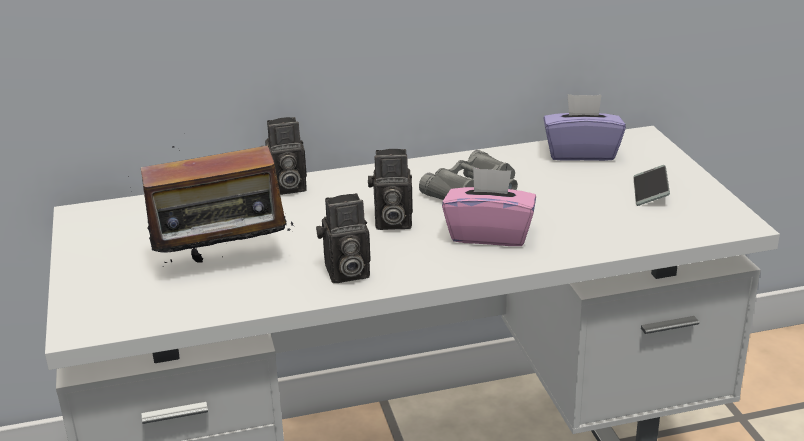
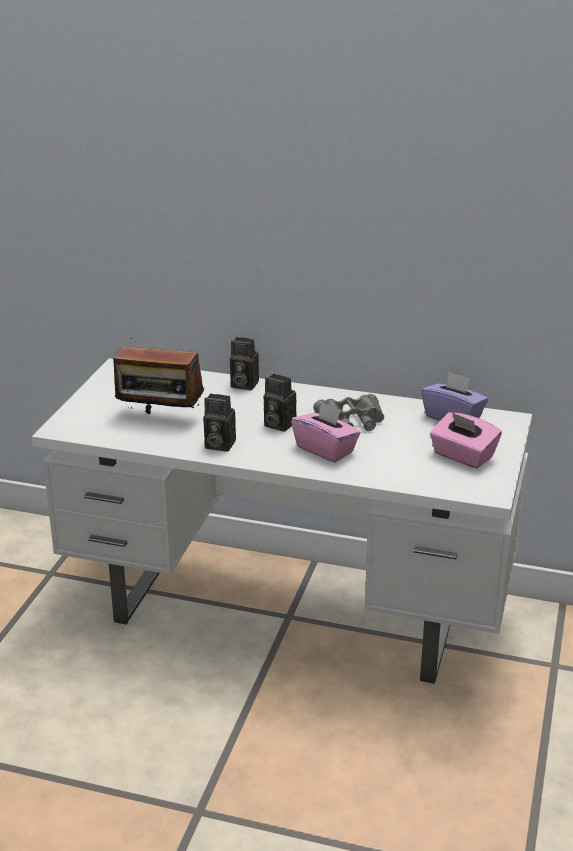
camera: 30 degrees right, 0 degrees up
(650, 191) = (463, 456): phone -> pink tissue box

